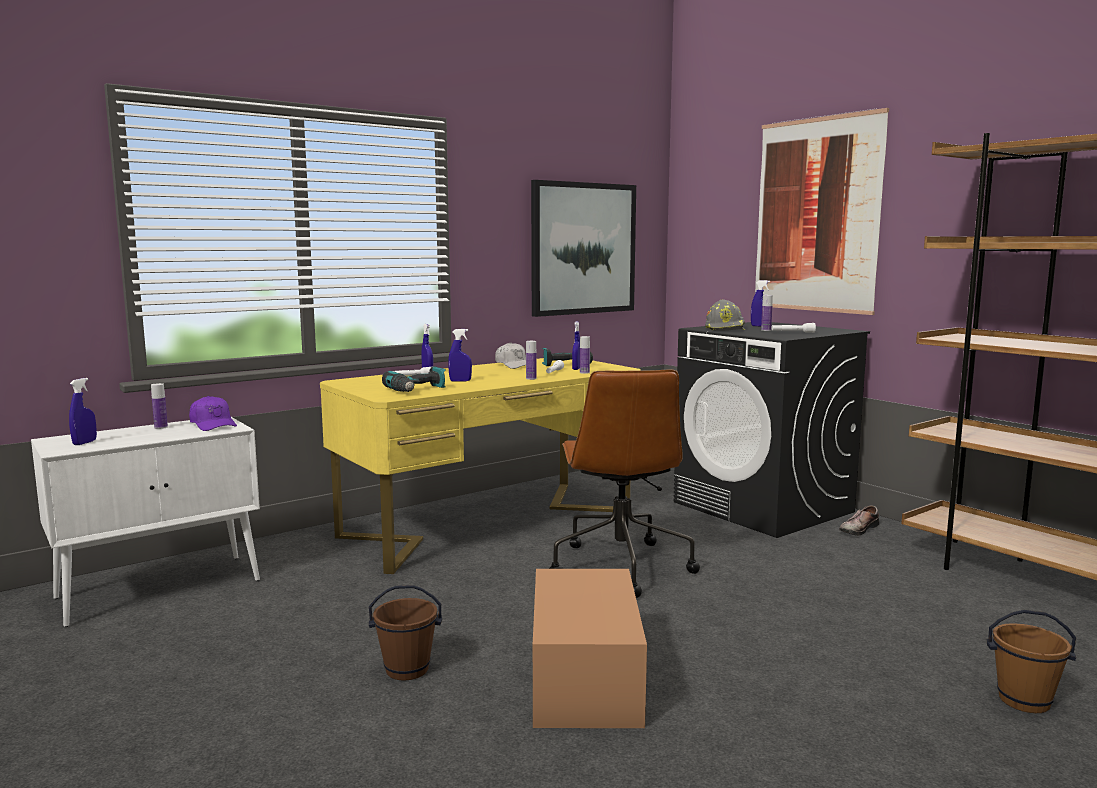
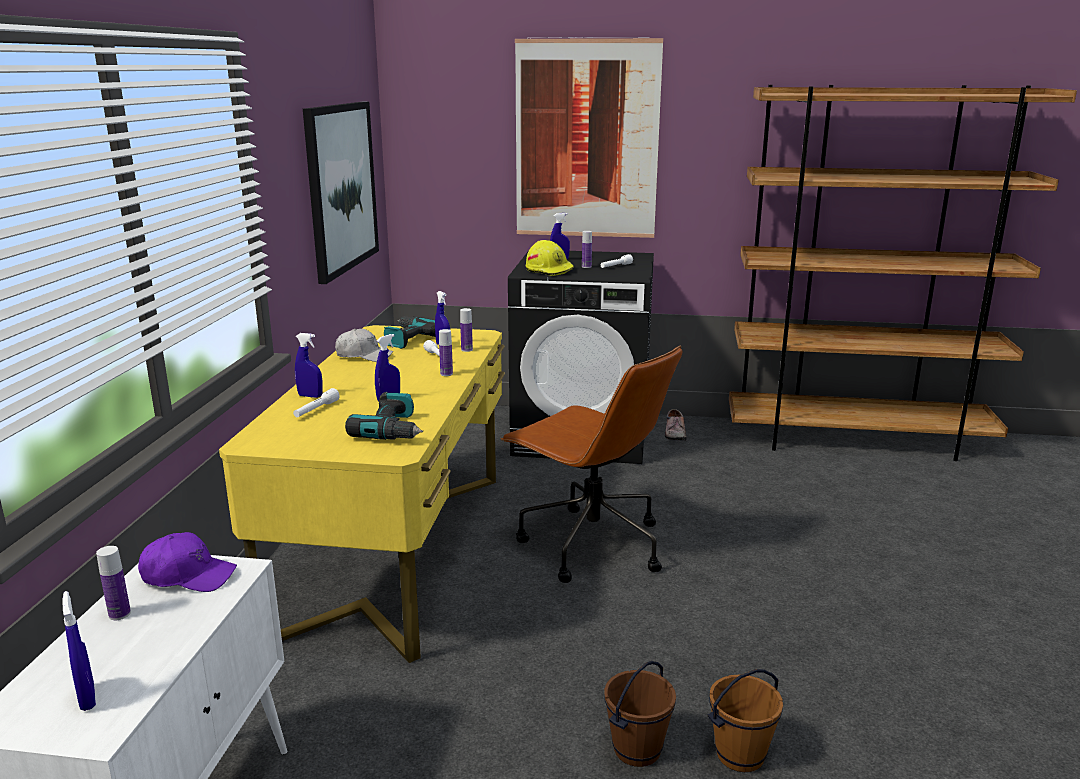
camera: 45 degrees left, 10 degrees up
(585, 678) = (759, 667): cardboard box -> none
(725, 329) = (549, 270): grey hard hat -> yellow hard hat
(1024, 700) = (956, 537): brown bucket -> brown bucket (739, 754)

